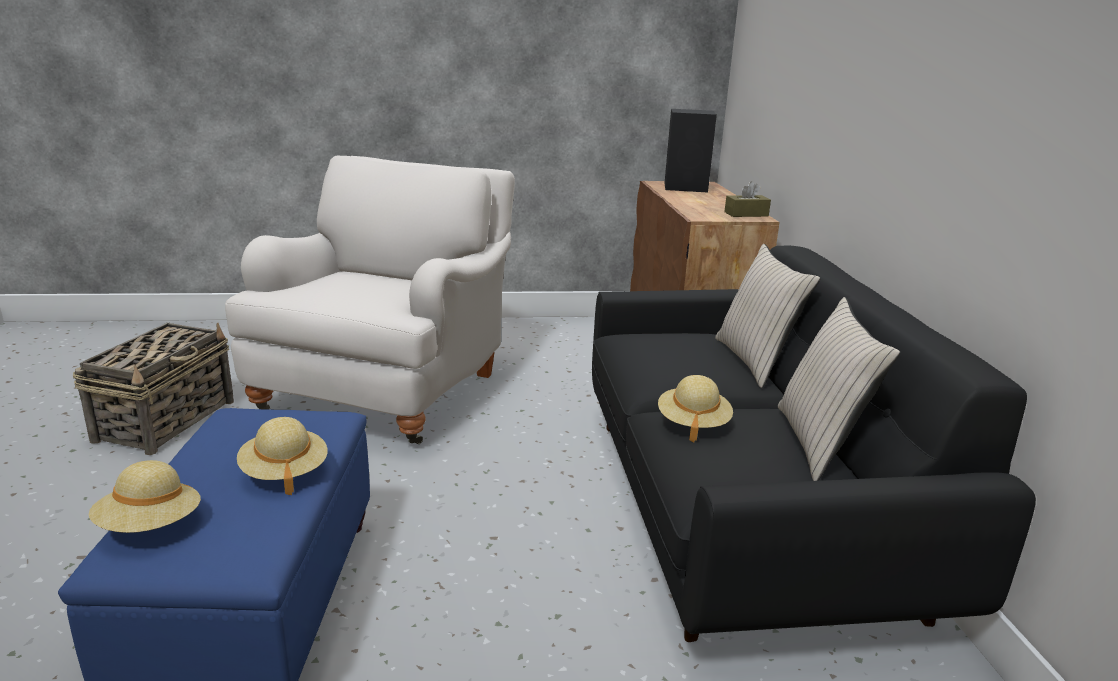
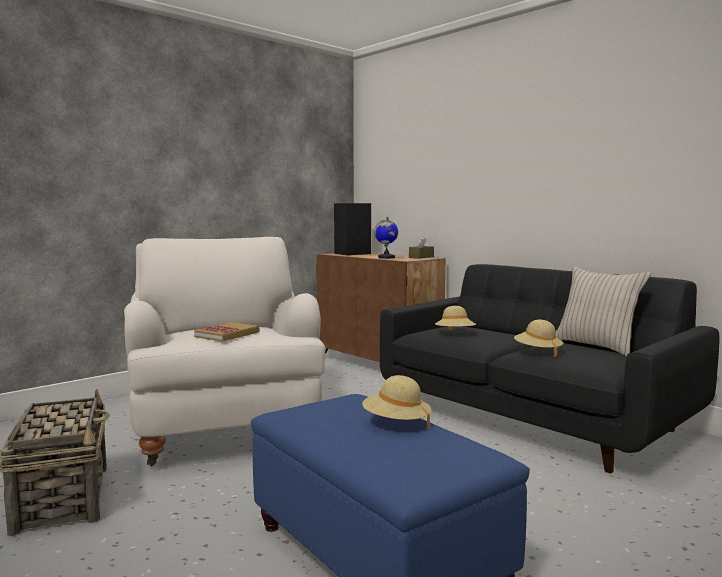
camera: 35 degrees left, 15 degrees down
(150, 526) = (388, 466): beige hat -> beige hat (455, 334)
(343, 292) = (227, 334): none -> book
(693, 206) = (386, 258): none -> globe
(755, 361) = (498, 329): beige pillow -> none

